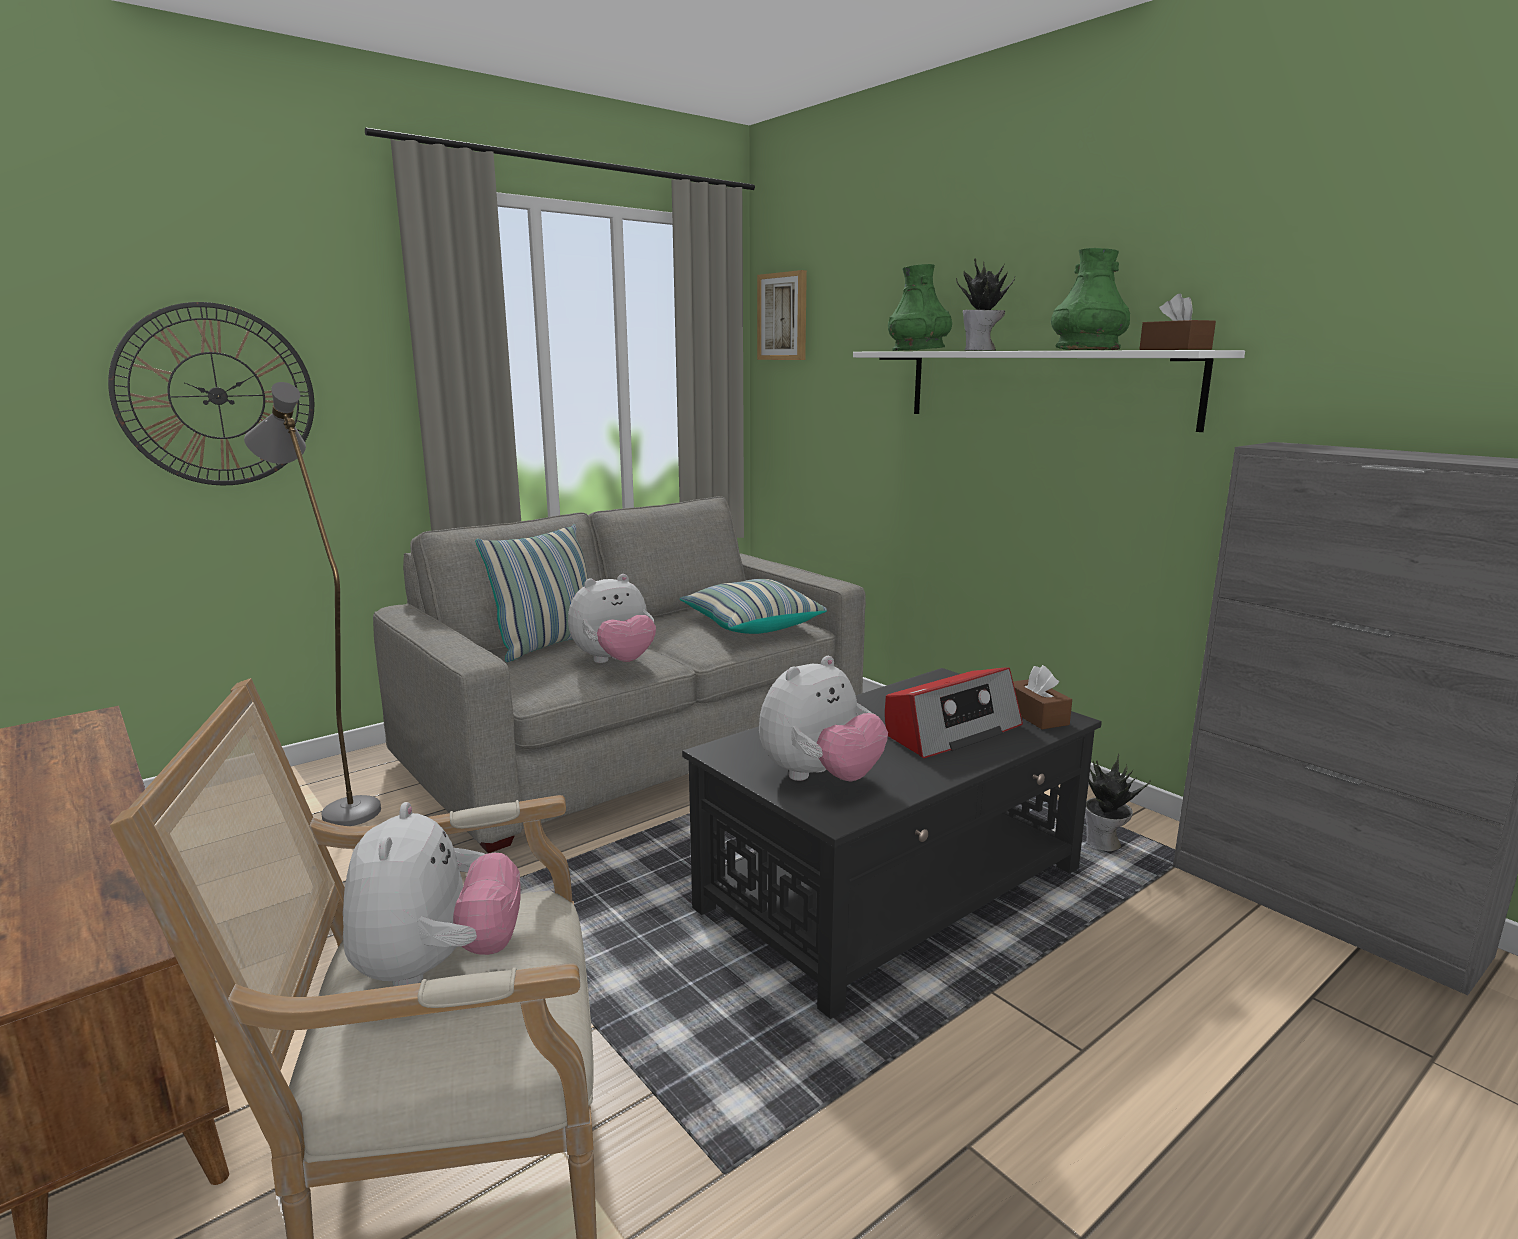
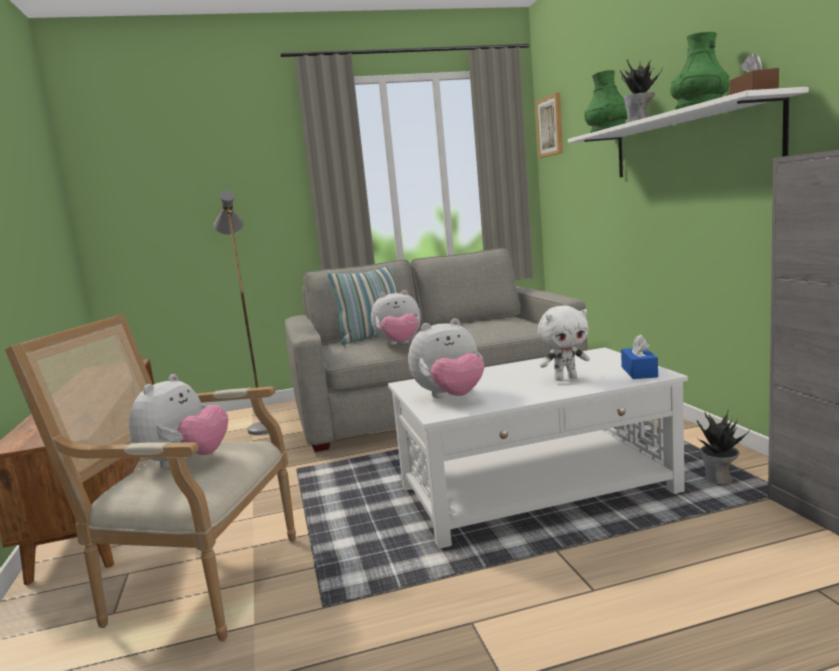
camera: 25 degrees right, 5 degrees down
(217, 396) = (211, 204): wall clock -> none
(751, 625) = (503, 327): pillow -> none
(894, 888) = (537, 490): black coffee table -> white coffee table
(951, 731) = (565, 378): radio -> white plush toy
(1036, 716) = (639, 372): brown tissue box -> blue tissue box

